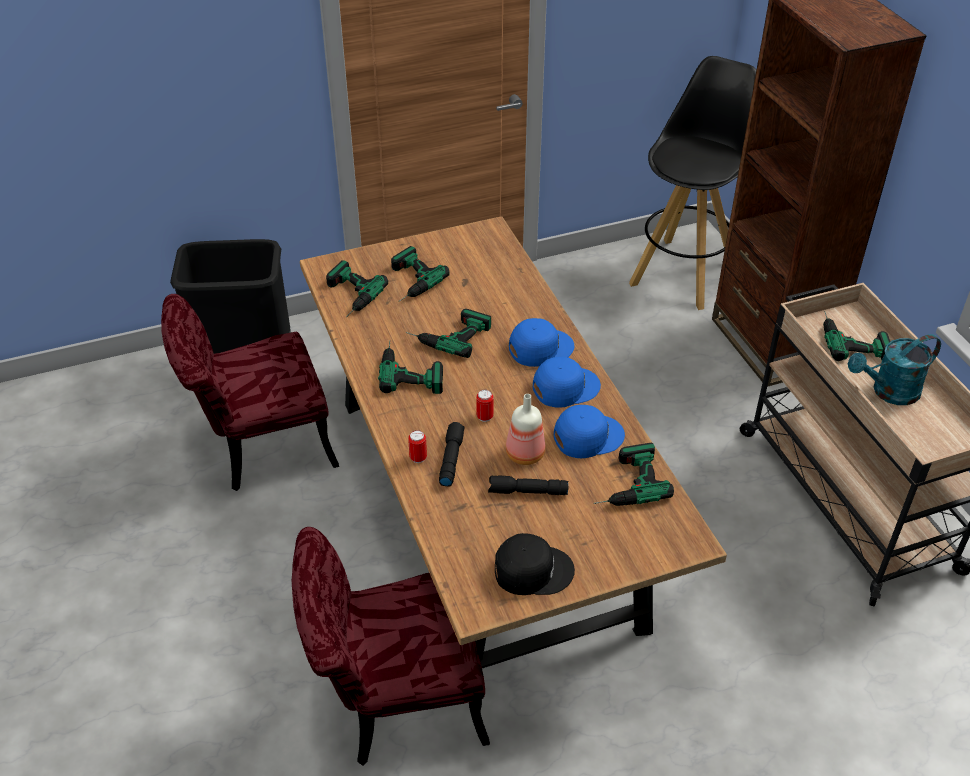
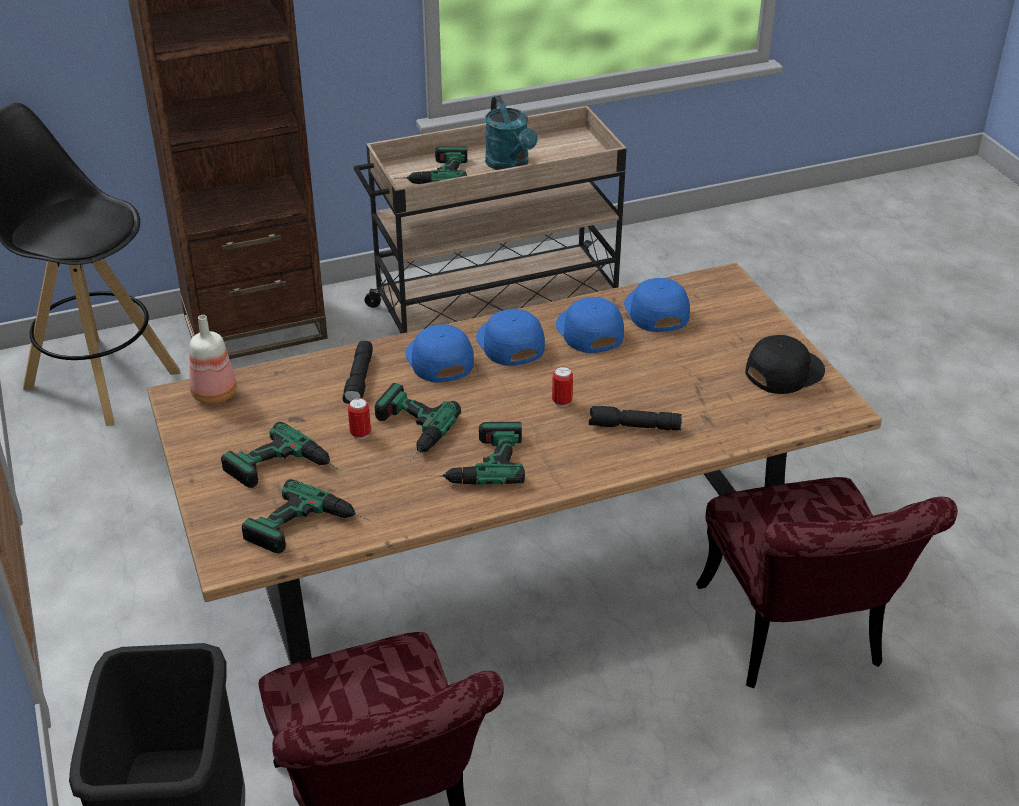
camera: 90 degrees left, 5 degrees down
(418, 458) = (635, 452): can -> can (360, 434)
(524, 454) = (620, 374): bottle -> bottle (214, 395)
(527, 492) = (677, 373): black flashlight -> black flashlight (360, 380)
(532, 569) = (783, 371): black cap -> black cap turned 60 degrees clockwise
(624, 483) = (655, 311): power drill -> blue cap

